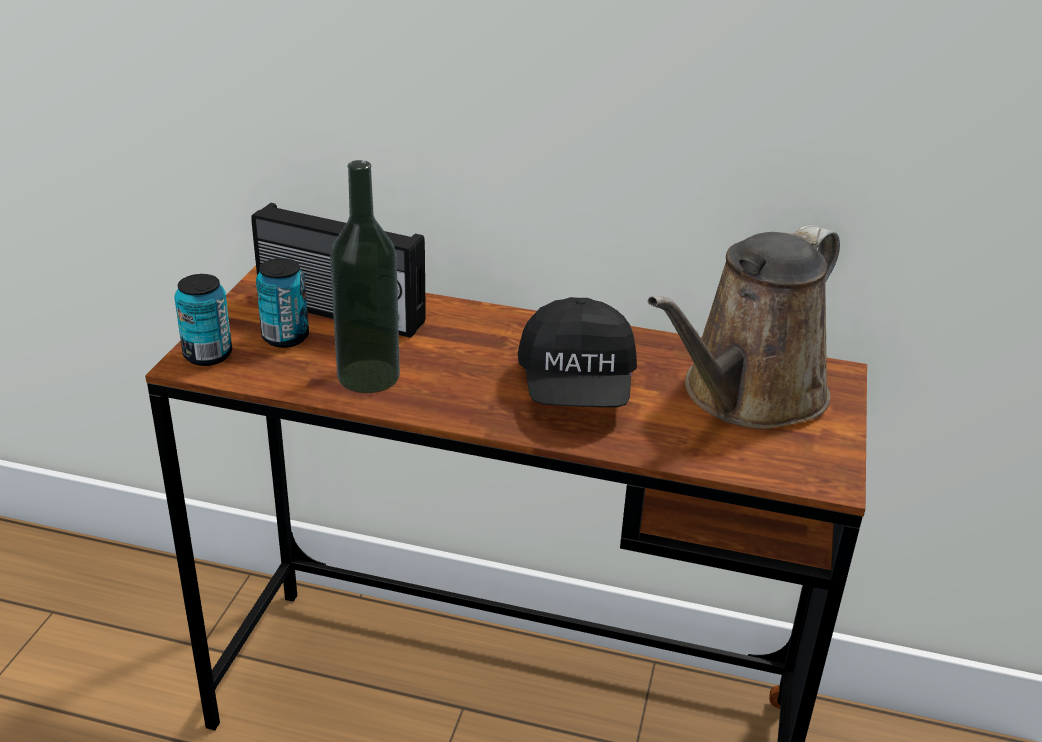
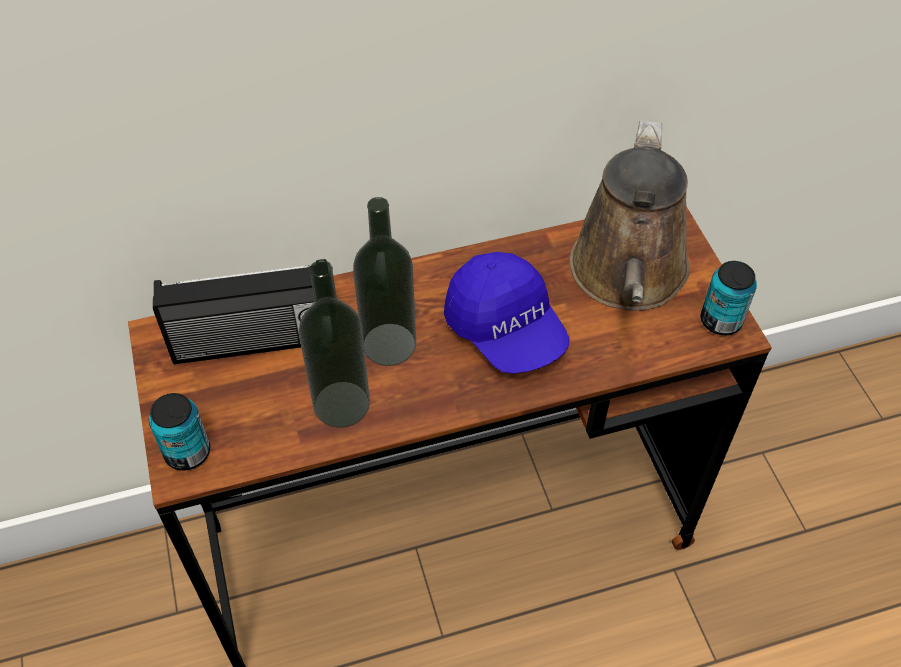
camera: 30 degrees left, 20 degrees up
(285, 337) = (235, 396): can -> can (720, 321)
(454, 355) = (389, 344): none -> bottle
(577, 387) = (506, 330): black cap -> blue cap

